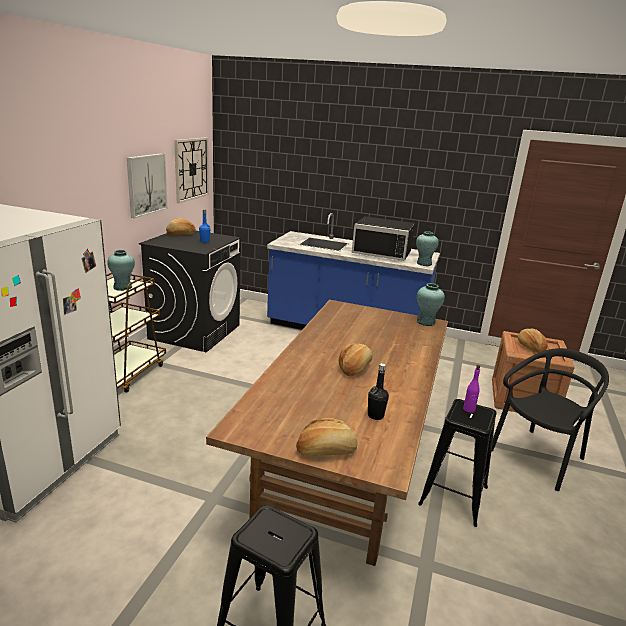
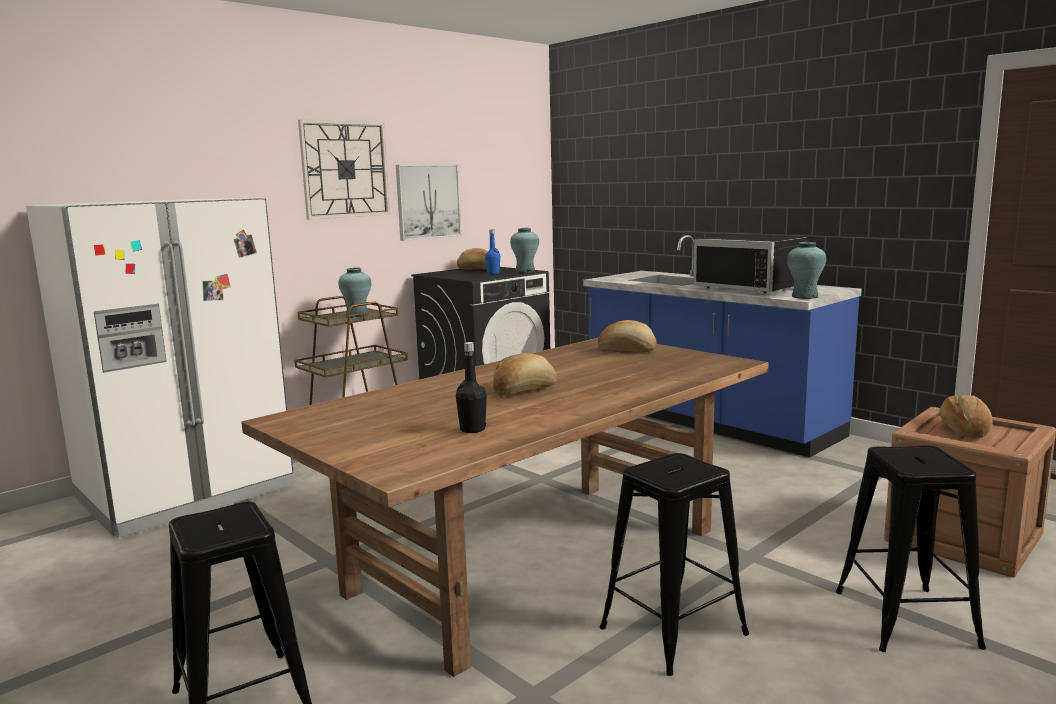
camera: 30 degrees right, 10 degrees down
(191, 169) = (509, 189): wall clock -> wall clock (345, 169)
(326, 451) = (350, 447): bread -> bread (627, 351)
(426, 322) = (724, 361): turquoise vase -> turquoise vase (525, 271)
(469, 409) = (680, 465): purple bottle -> none
(538, 457) = (905, 618): black chair -> black stool

